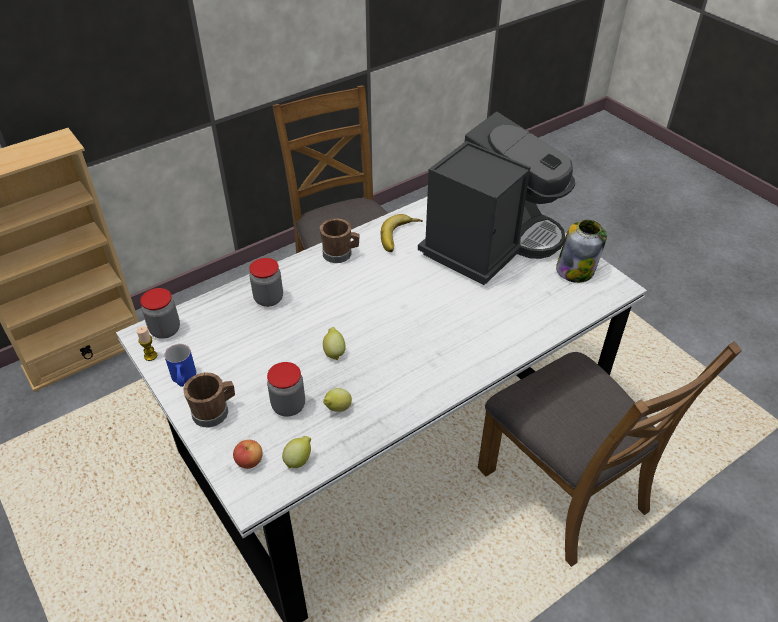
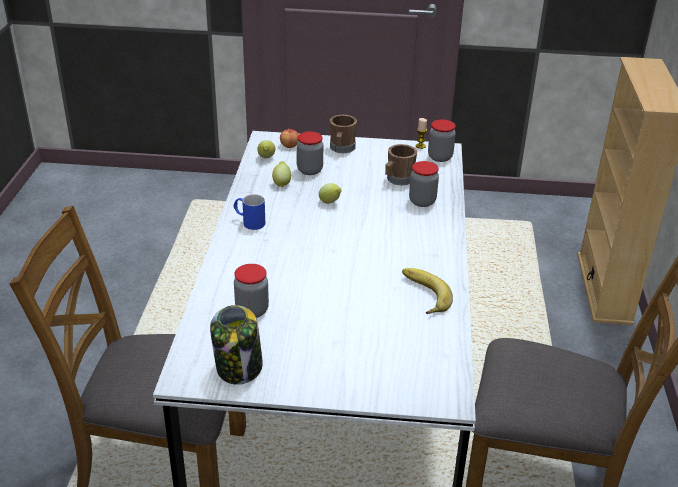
camera: 130 degrees right, 10 degrees down
(183, 379) = (383, 149): blue mug -> blue mug (249, 222)
(340, 254) = (437, 253): brown mug -> brown mug (398, 180)
(490, 242) = (346, 342): coffee machine -> none
(524, 300) = (252, 310): none -> jar

